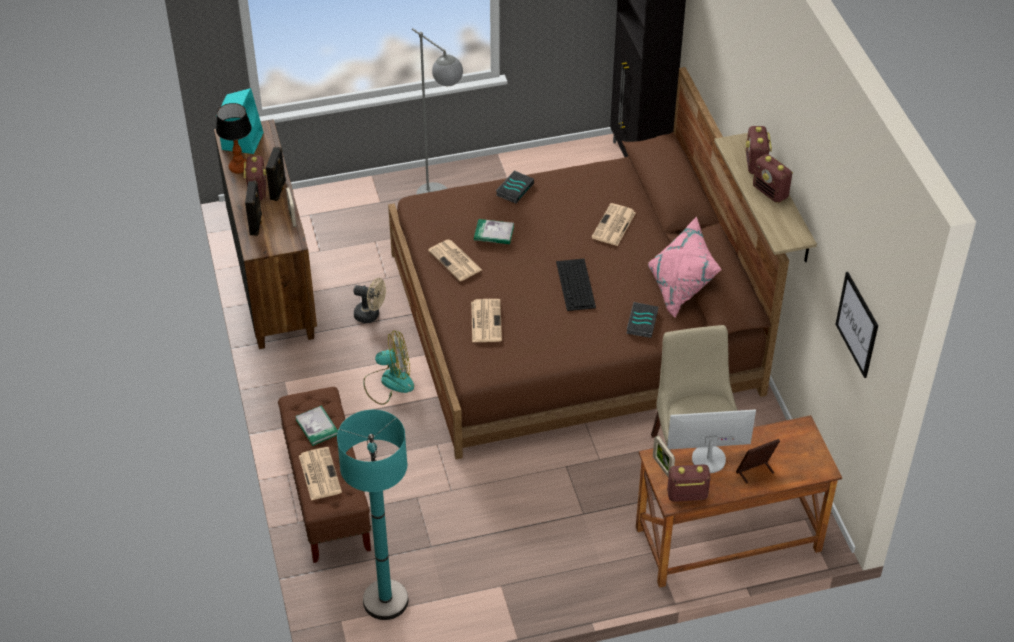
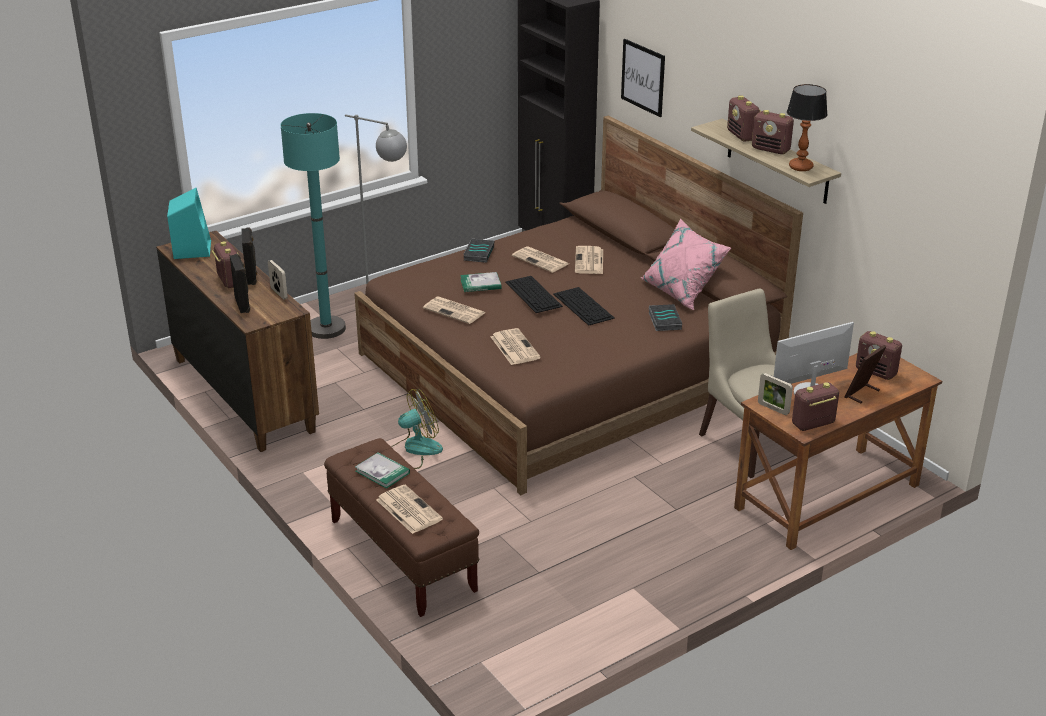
camera: 20 degrees left, 15 degrees down
(239, 167) = (199, 268): table lamp -> table lamp (800, 167)
(371, 315) = (365, 402): beige fan -> none
(385, 600) = (519, 631): turquoise floor lamp -> turquoise floor lamp (326, 329)
(537, 258) = (534, 294): none -> keyboard
(568, 213) = (541, 260): none -> newspaper
(786, 450) = (876, 372): none -> radio
(857, 324) = (921, 218): picture -> picture (643, 77)

